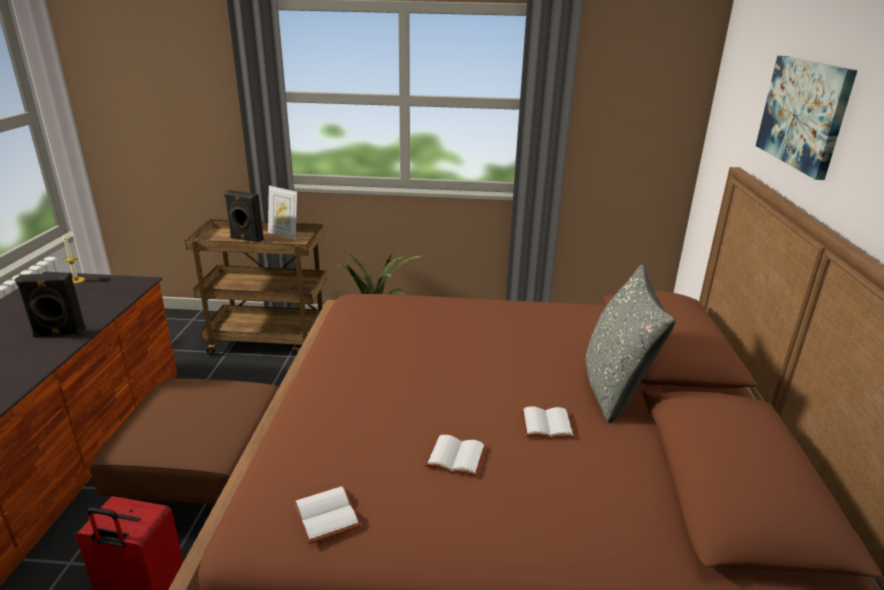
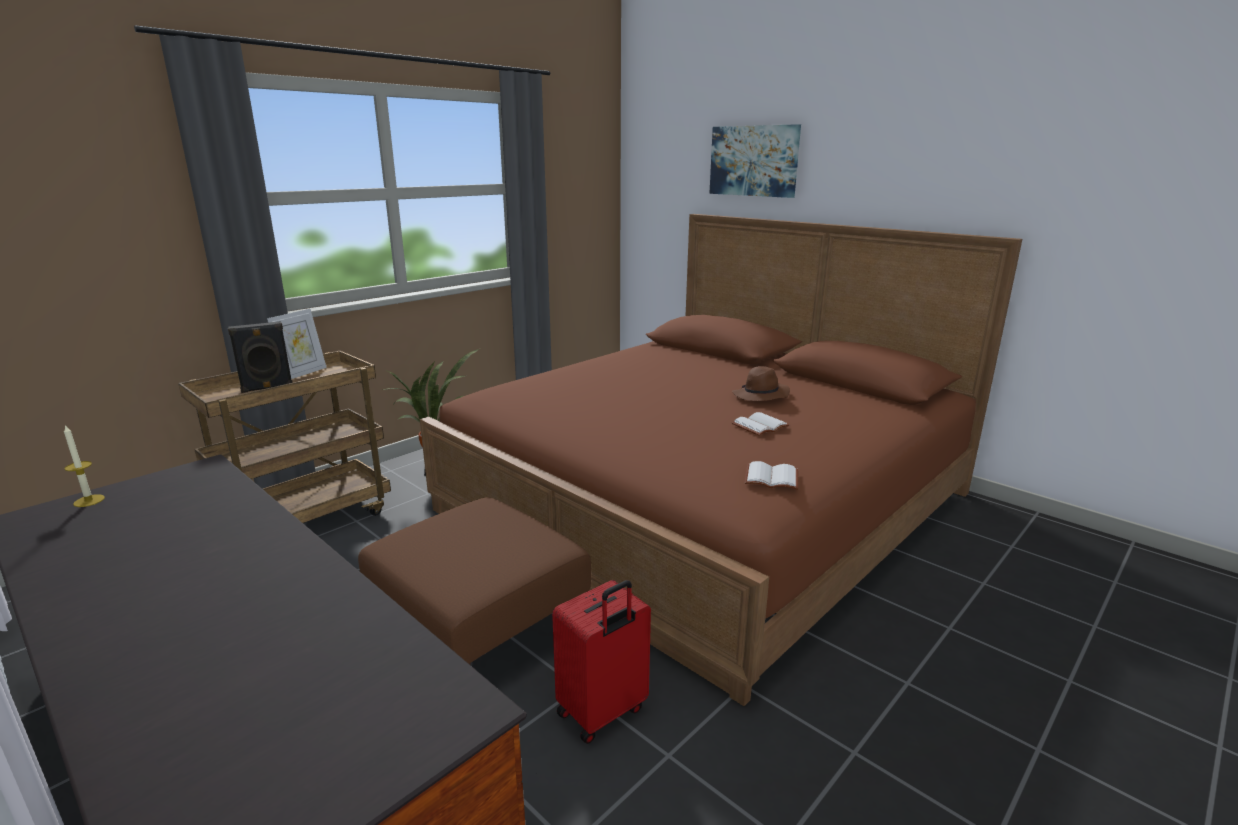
camera: 50 degrees left, 5 degrees down
(59, 333) = (238, 531): black speaker -> none
(284, 235) = (303, 373): picture frame -> picture frame turned 45 degrees counterclockwise
(546, 426) = (760, 396): white book -> brown hat
(615, 388) = (747, 370): grey pillow -> none

